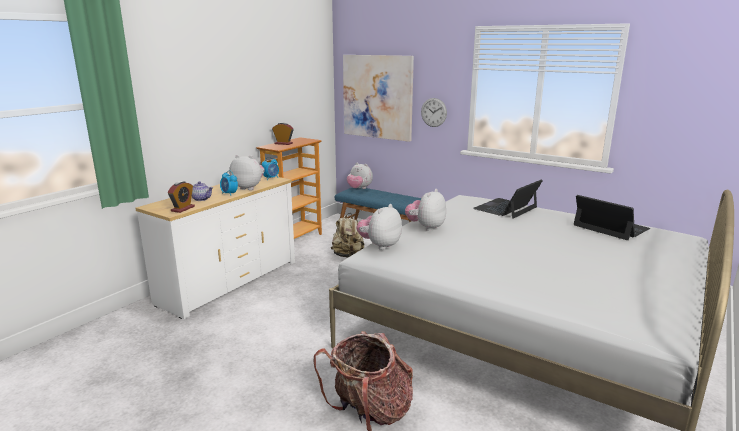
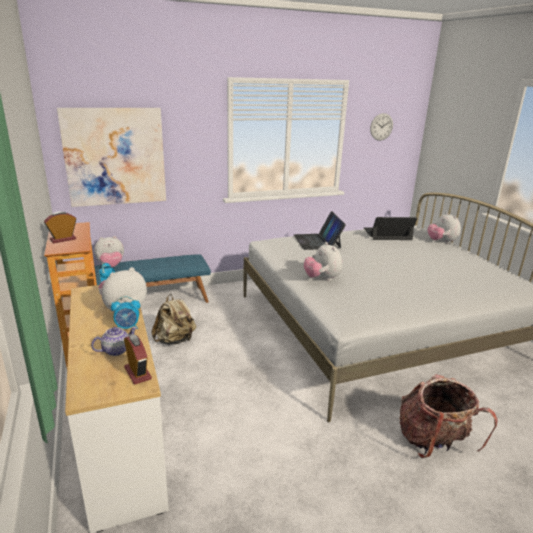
camera: 55 degrees left, 5 degrees up
(380, 245) = (338, 309): plush toy -> plush toy (441, 242)
(433, 112) = (189, 166): wall clock -> wall clock (381, 127)

